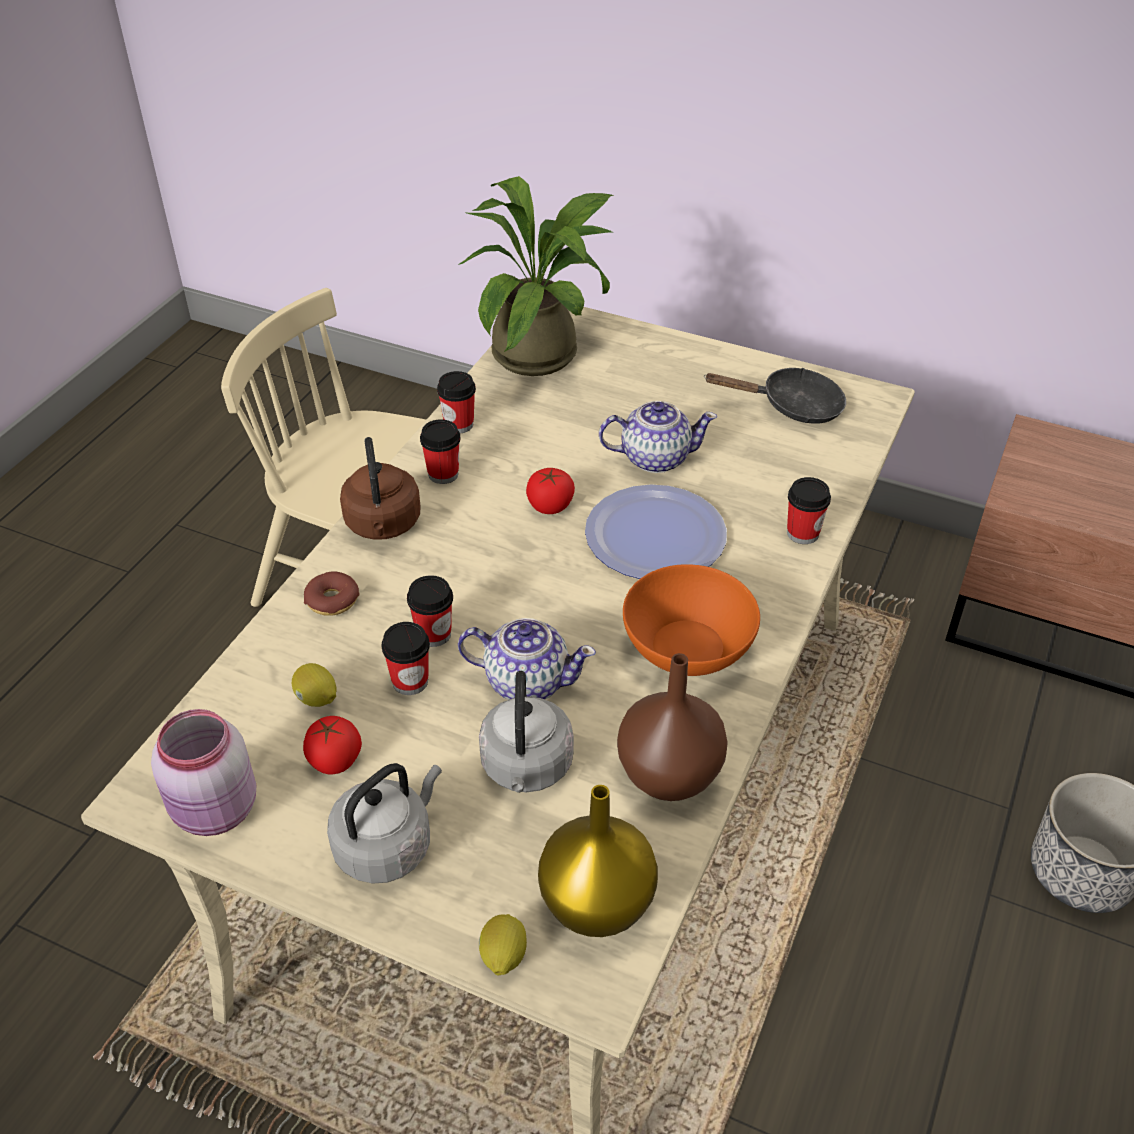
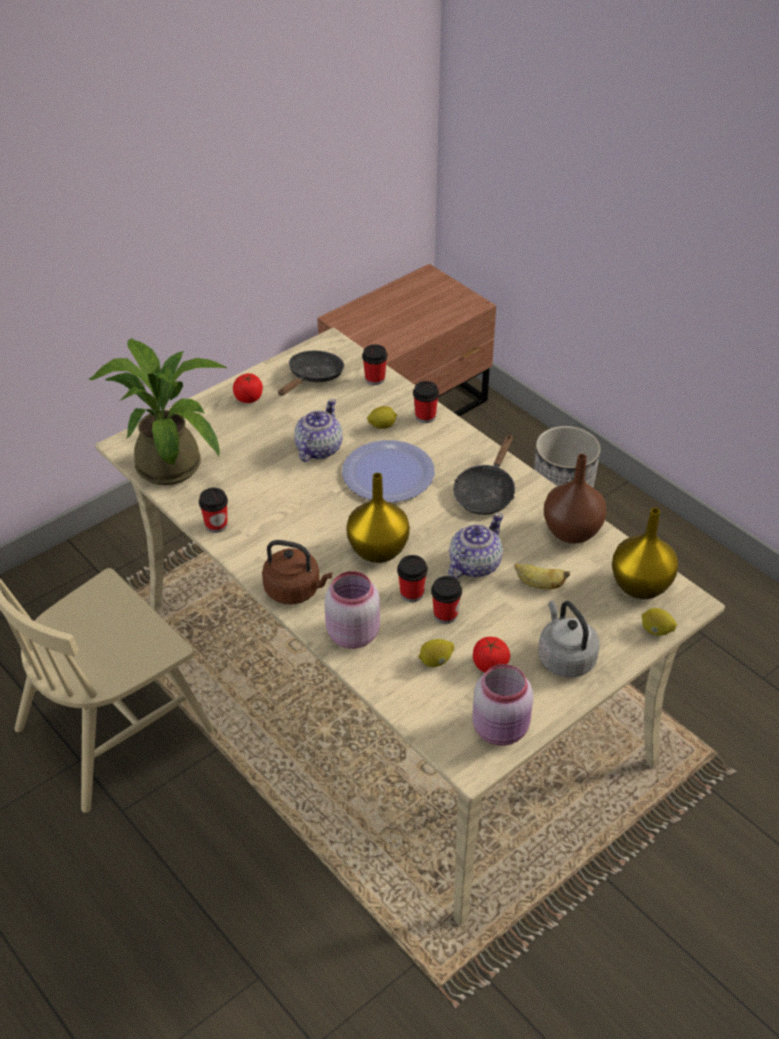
camera: 65 degrees left, 0 degrees up
(332, 600) = (352, 633): donut -> pink jar
(443, 474) = (263, 547): cup -> cup (375, 379)
(498, 576) = (379, 550): none -> yellow vase
(526, 768) = (539, 585): grey kettle -> banana
(550, 506) = (330, 508): tomato -> tomato (249, 398)
(688, 647) = (486, 492): orange bowl -> black frying pan
(747, 498) = (382, 426): none -> lemon

